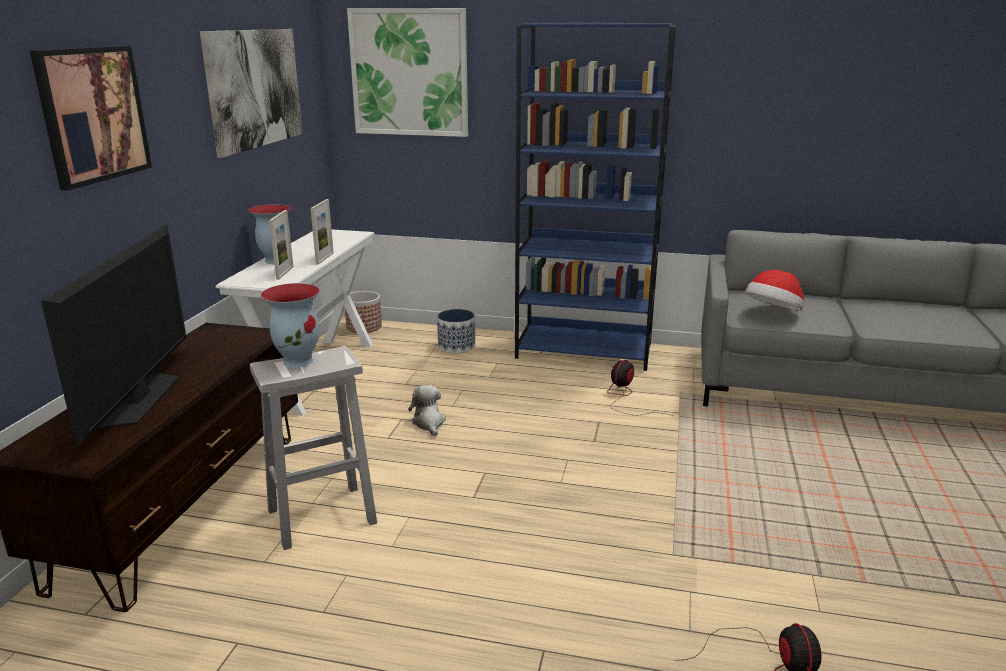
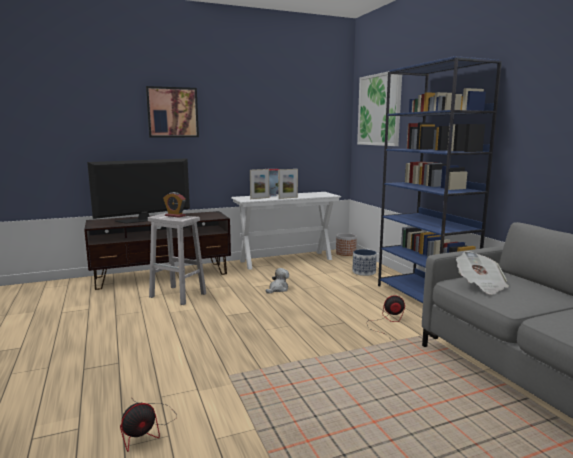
camera: 55 degrees right, 10 degrees down
(255, 88) = (285, 114): picture -> none
(298, 361) = (175, 216): vase -> alarm clock
(773, 313) = (480, 285): hat -> newspaper

